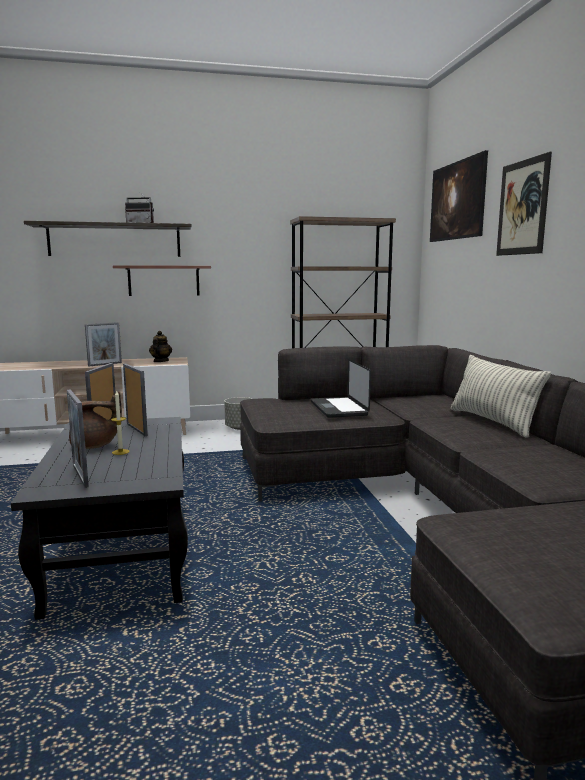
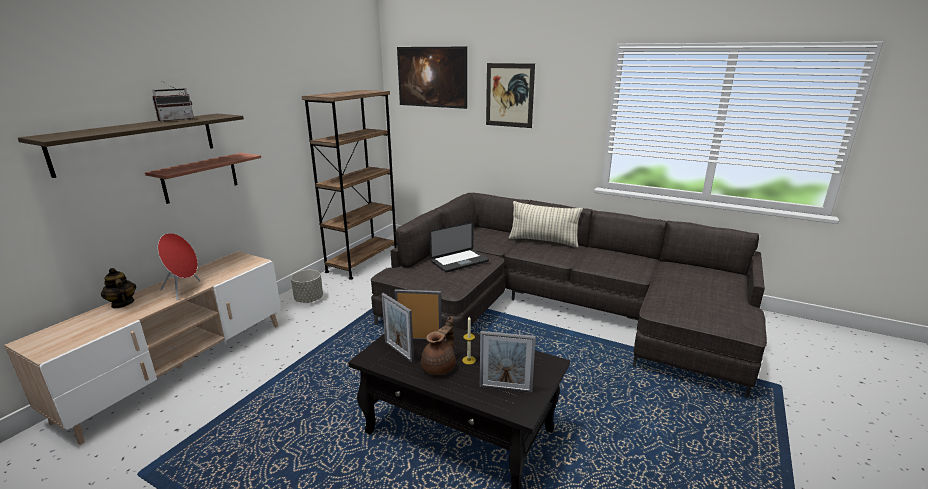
camera: 50 degrees left, 10 degrees up
(105, 364) = (184, 290): picture frame -> red speaker
(160, 361) = (232, 265): teapot -> teapot (122, 303)
(338, 408) = (459, 261): laptop -> laptop turned 60 degrees counterclockwise

